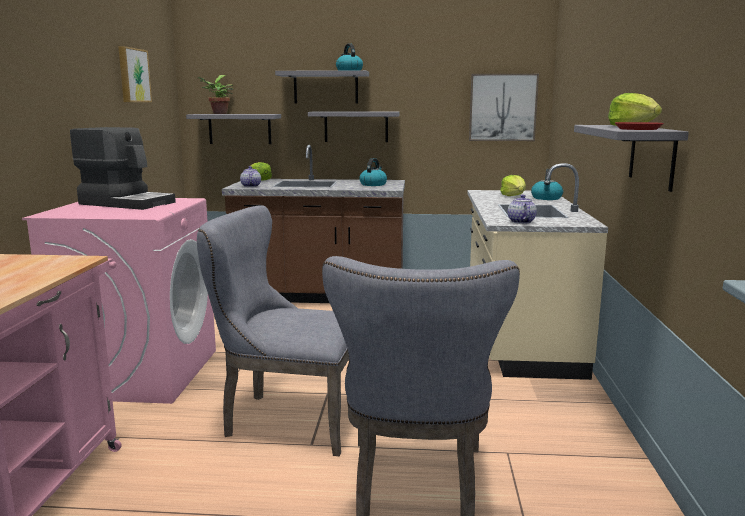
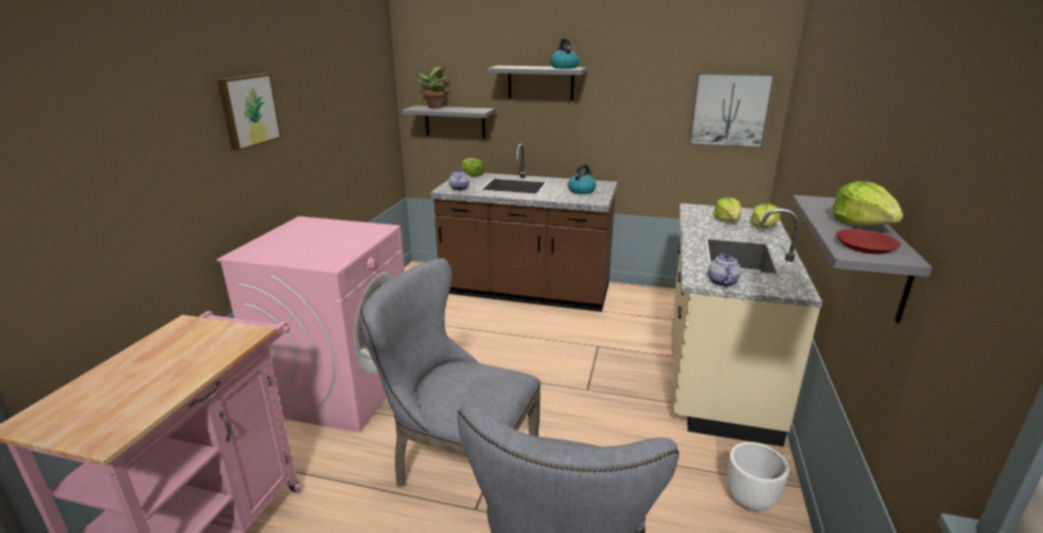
camera: 10 degrees right, 10 degrees up
(127, 203) = (322, 232): coffee machine -> none
(132, 75) = (342, 80): picture -> picture (248, 110)
(356, 126) = (570, 124): grey shelf -> none
(546, 198) = (763, 228): kettle -> lettuce
(571, 415) = (751, 500): none -> white planter

